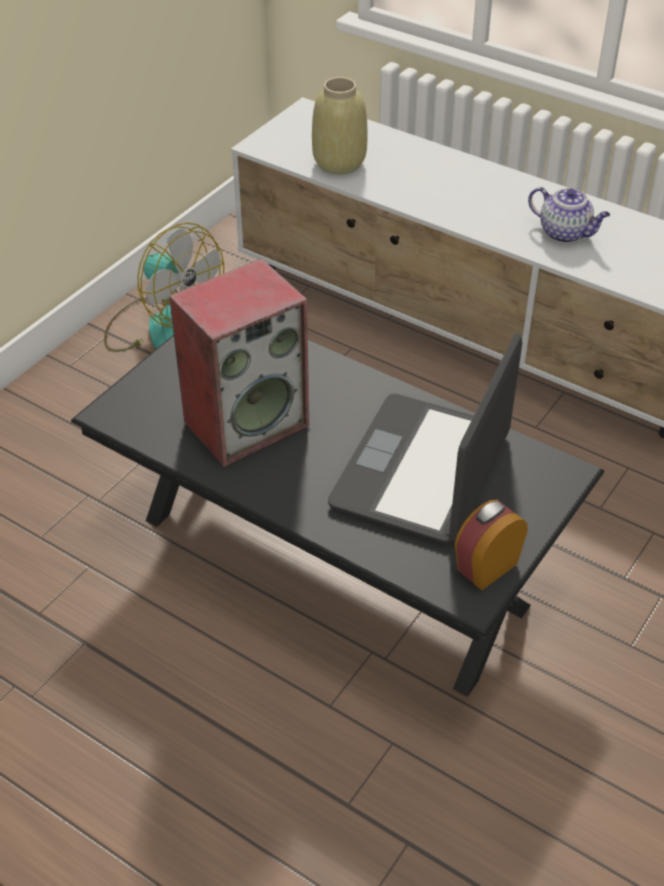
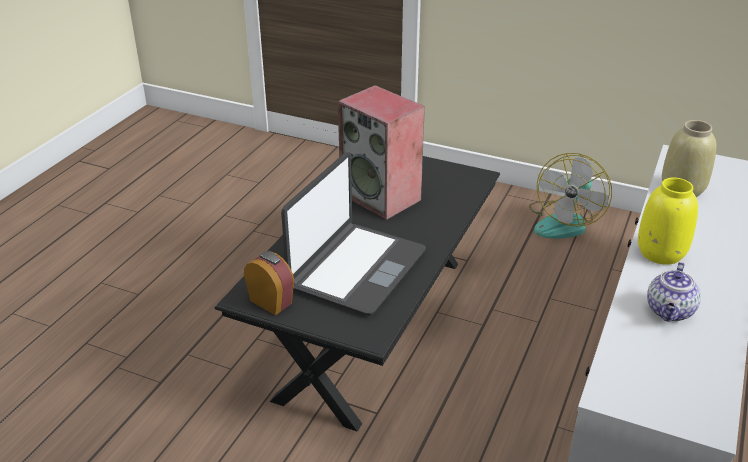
camera: 80 degrees right, 10 degrees down
(423, 470) = (356, 269): laptop -> laptop turned 105 degrees clockwise
(462, 211) = (661, 252): none -> yellow vase

